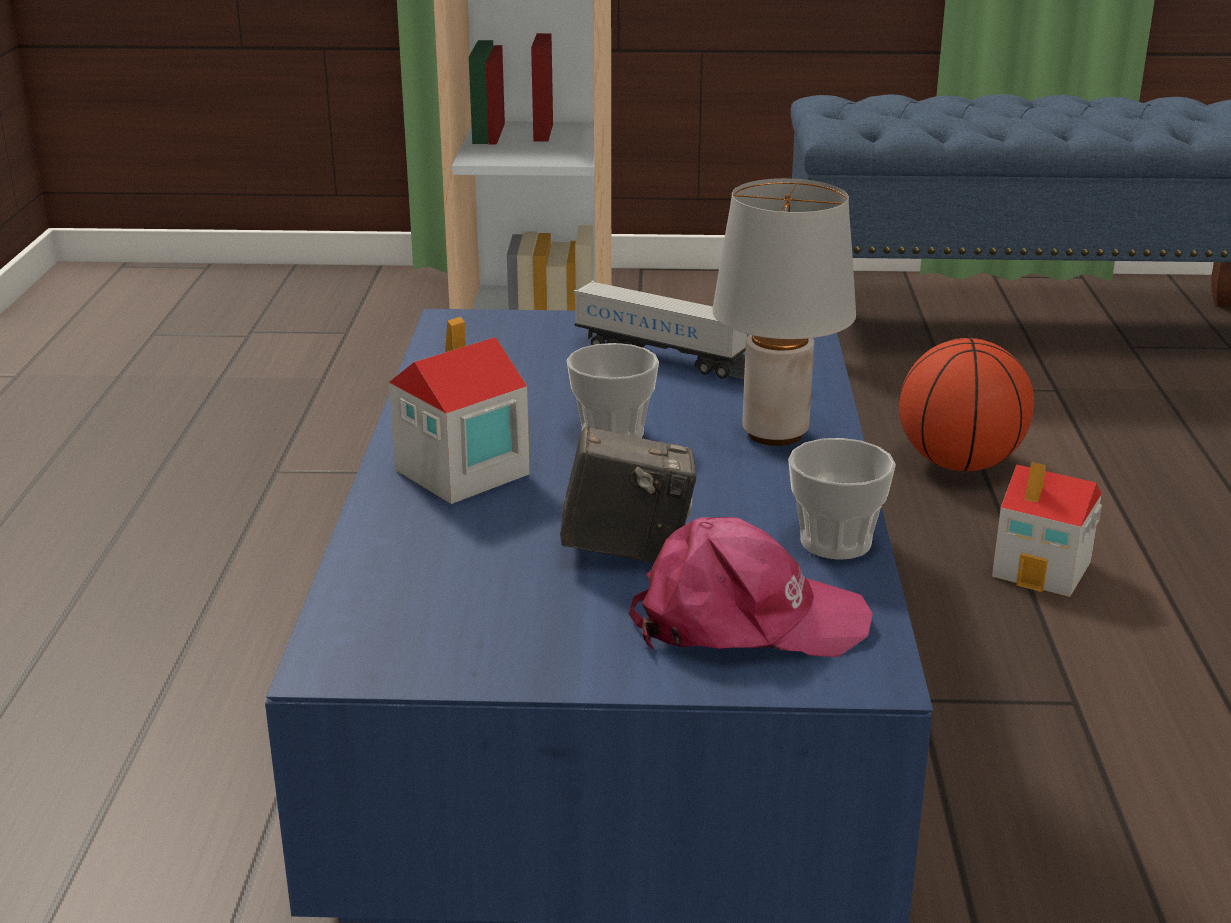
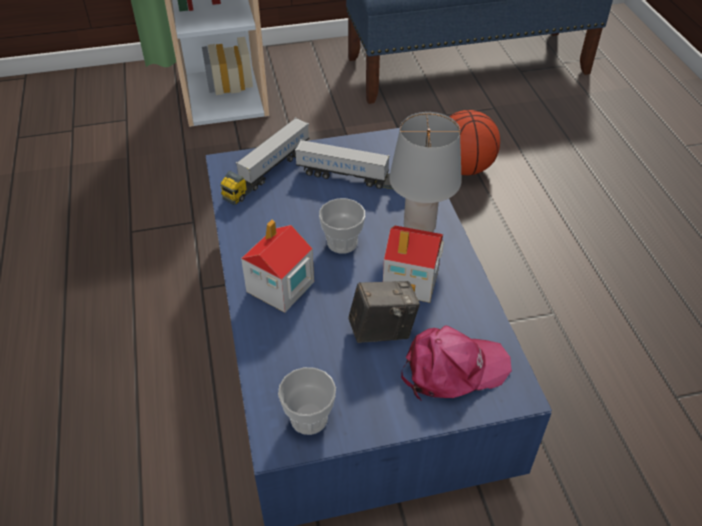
camera: 15 degrees left, 20 degrees up
(522, 338) = (267, 172): none -> toy truck
(835, 542) = (474, 304): cup -> cup (309, 418)
(1043, 569) = (519, 232): toy house -> toy house (412, 280)

